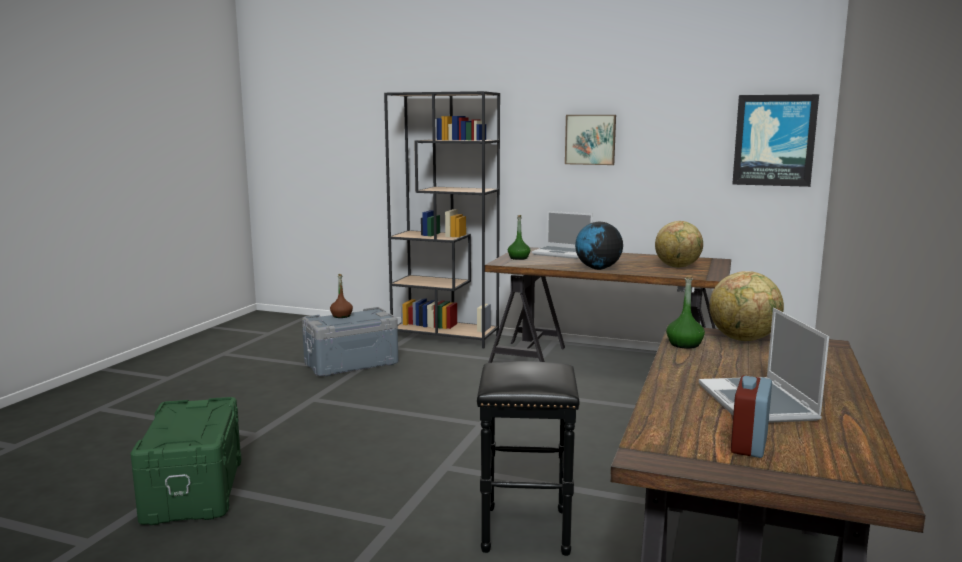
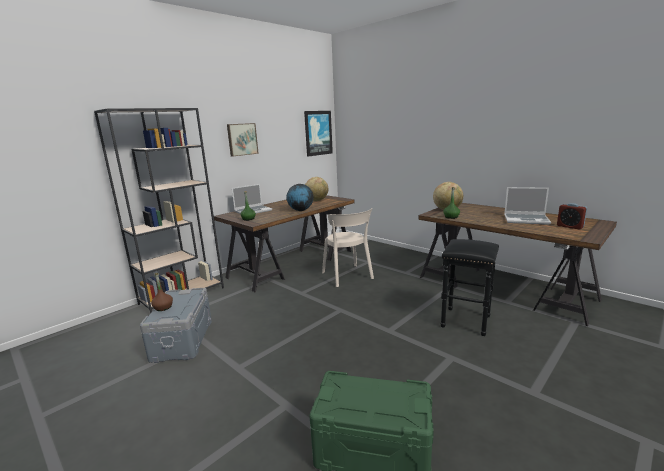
camera: 65 degrees left, 5 degrees up
(605, 409) = (348, 276): none -> beige chair

